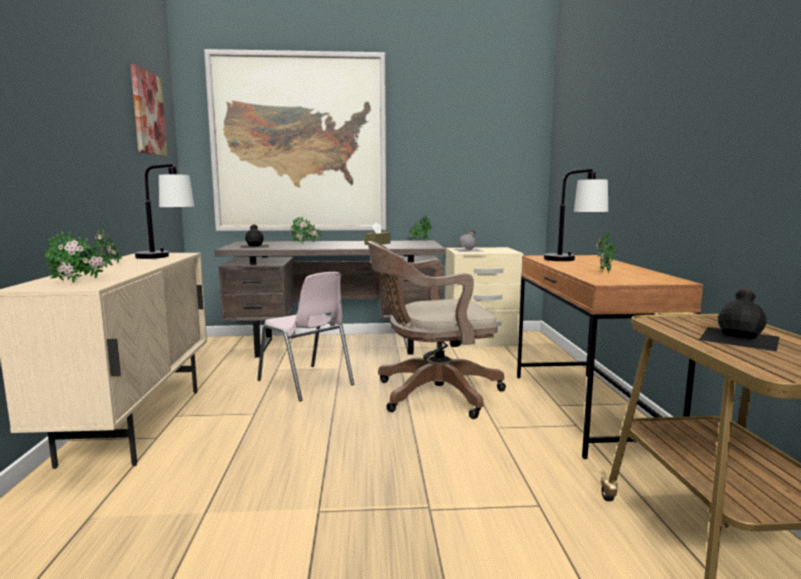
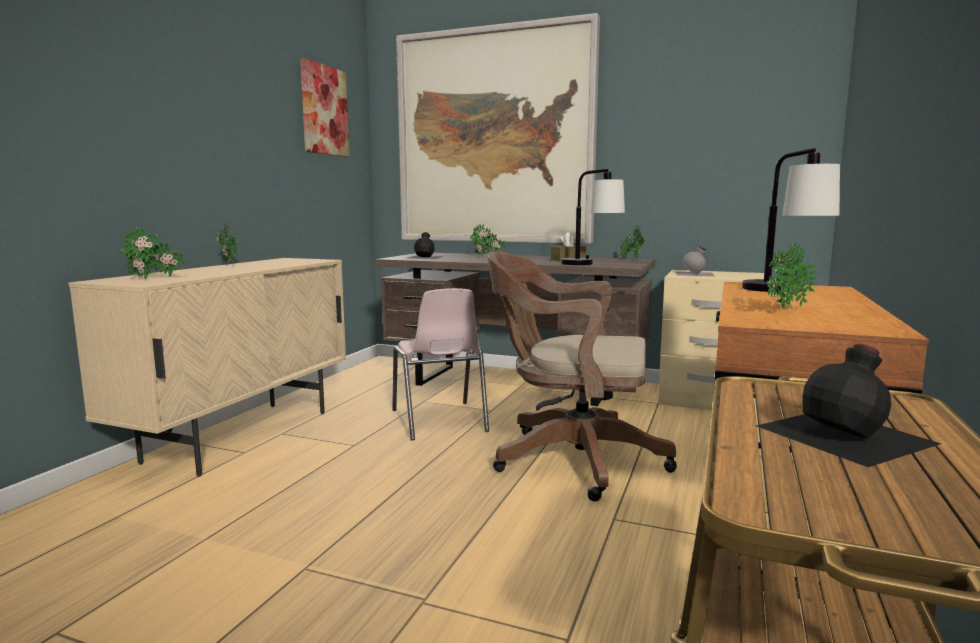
camera: 25 degrees right, 0 degrees up
(166, 257) = (296, 262): table lamp -> table lamp (591, 264)

